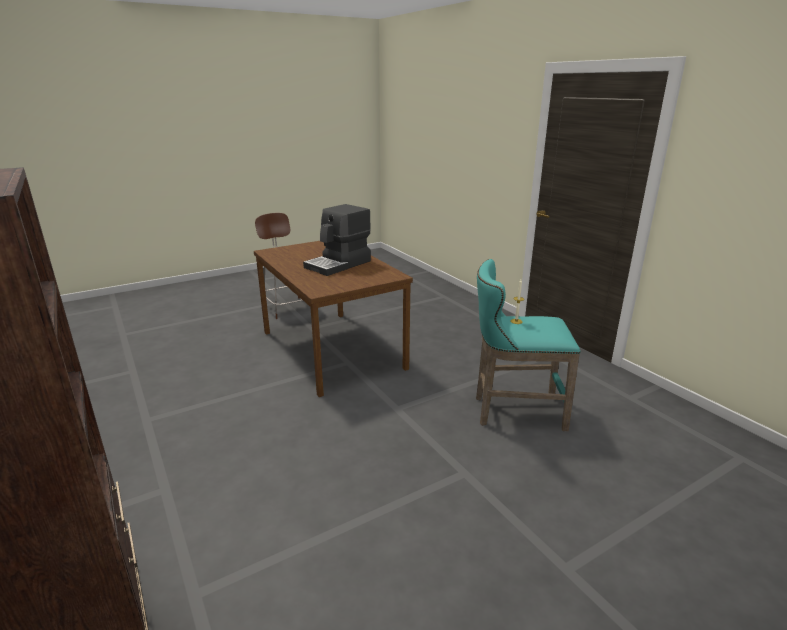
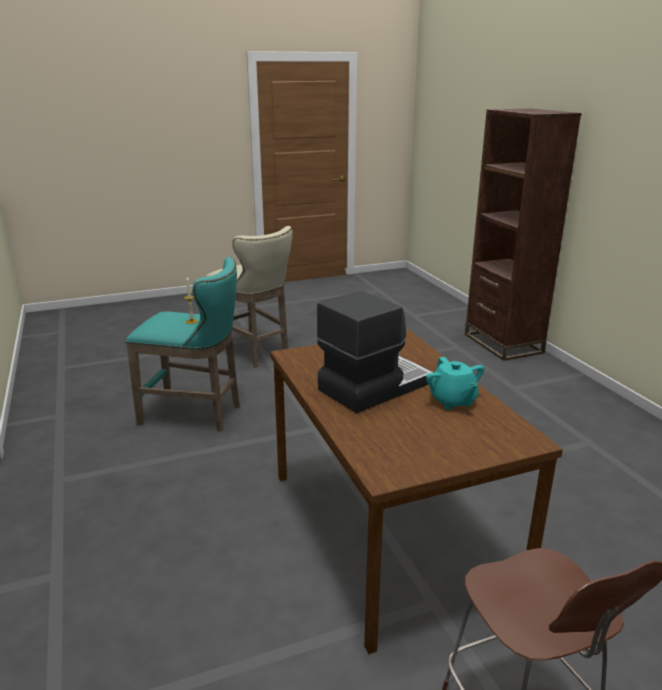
camera: 170 degrees left, 0 degrees up
(296, 261) = (452, 401): none -> turquoise teapot
(539, 528) = (253, 351): none -> beige stool

